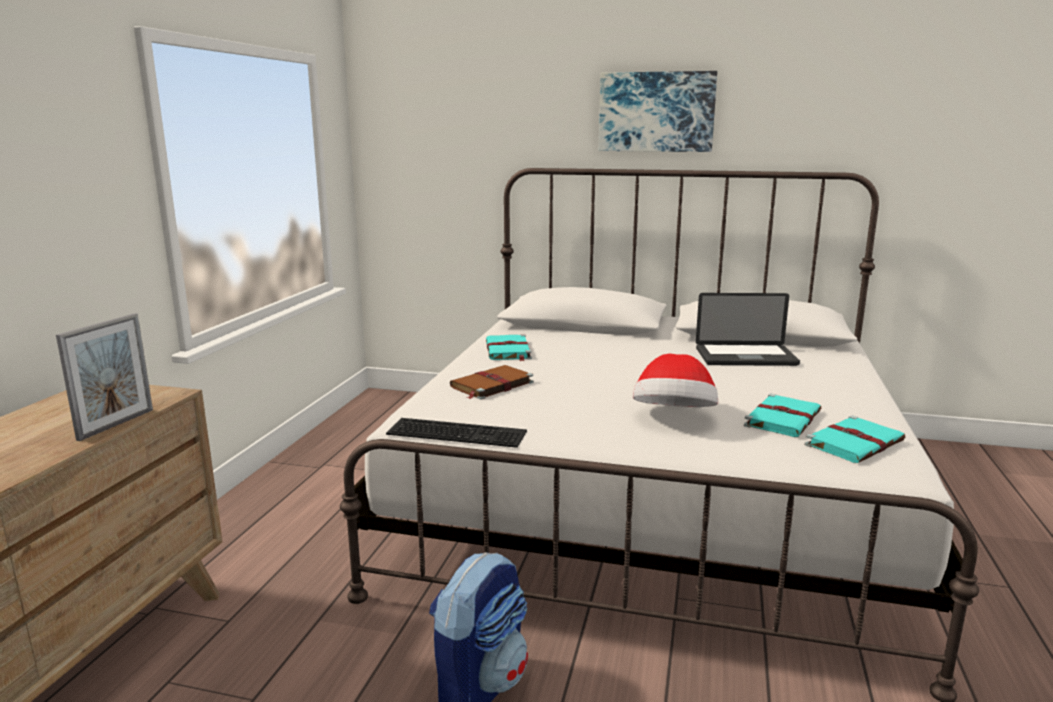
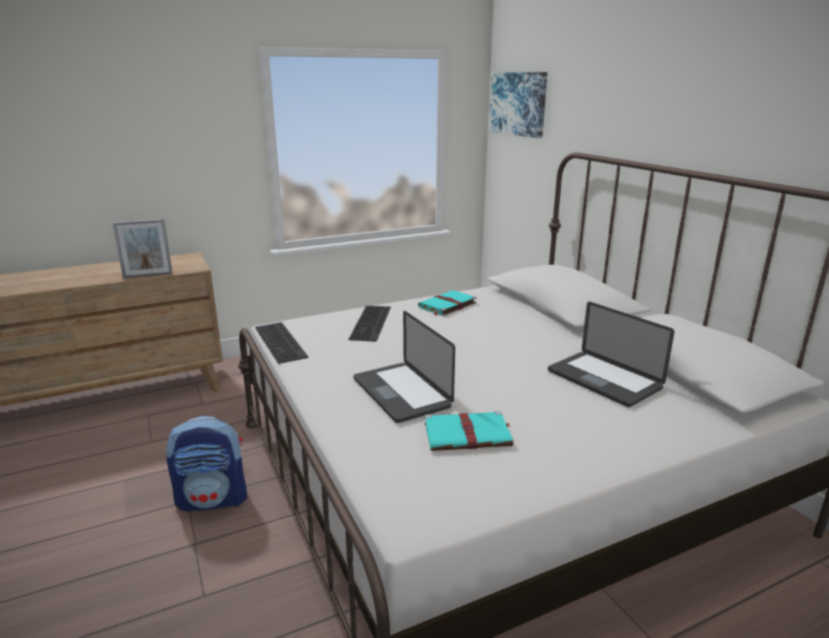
camera: 50 degrees right, 5 degrees up
(491, 385) = (372, 323): brown book -> keyboard
(656, 112) = (685, 103): picture -> picture (518, 104)
(674, 418) = (401, 393): hat -> laptop
(855, 443) = (458, 481): turquoise book -> none

